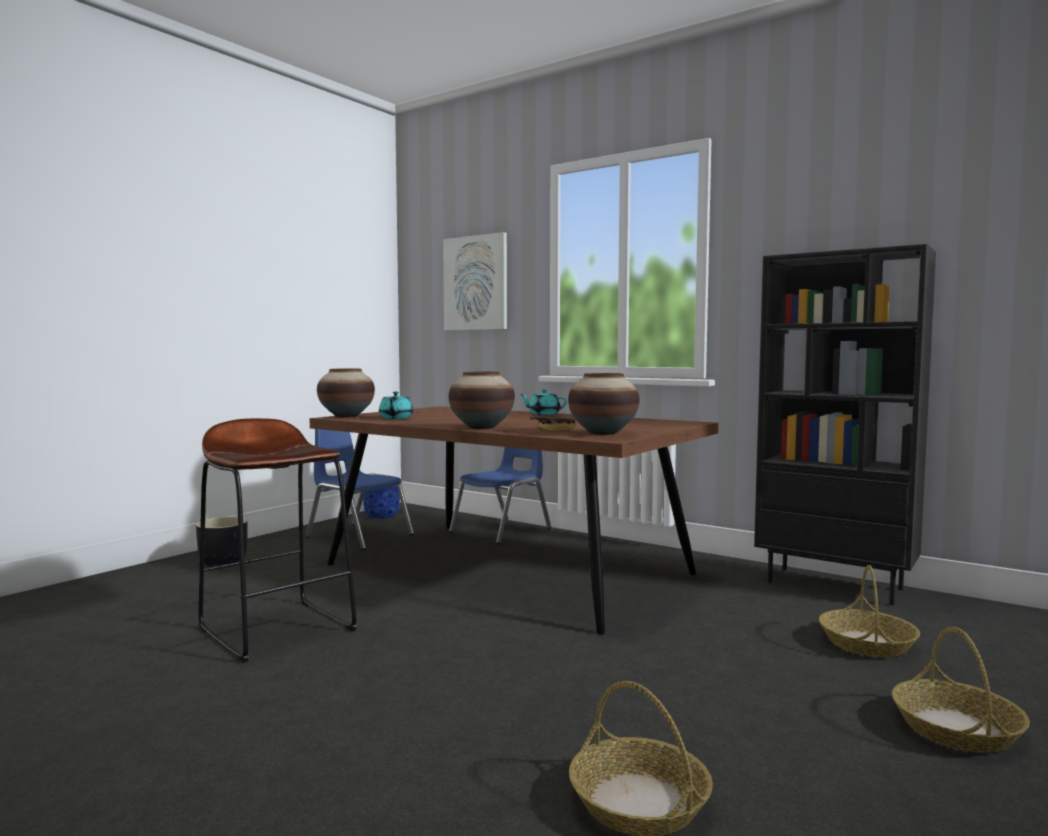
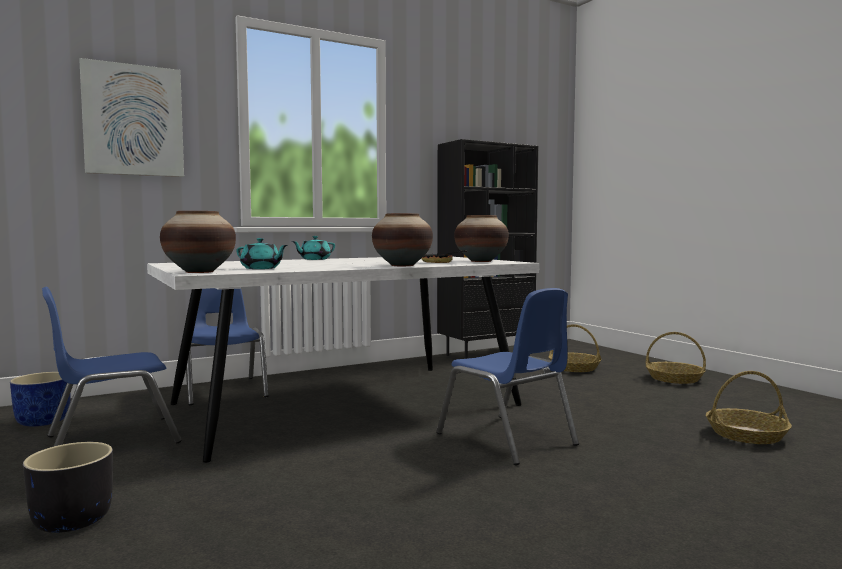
camera: 65 degrees left, 0 degrees up
(277, 629) = (403, 500): brown stool -> none
(460, 643) = (506, 439): none -> blue chair
(505, 569) = (344, 405): brown dining table -> white dining table

